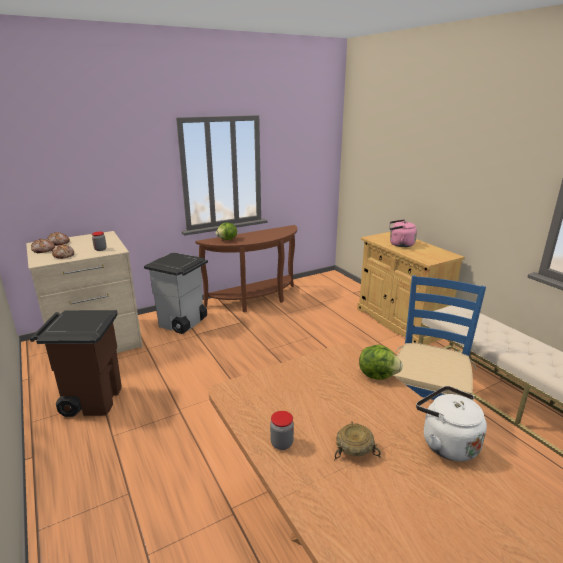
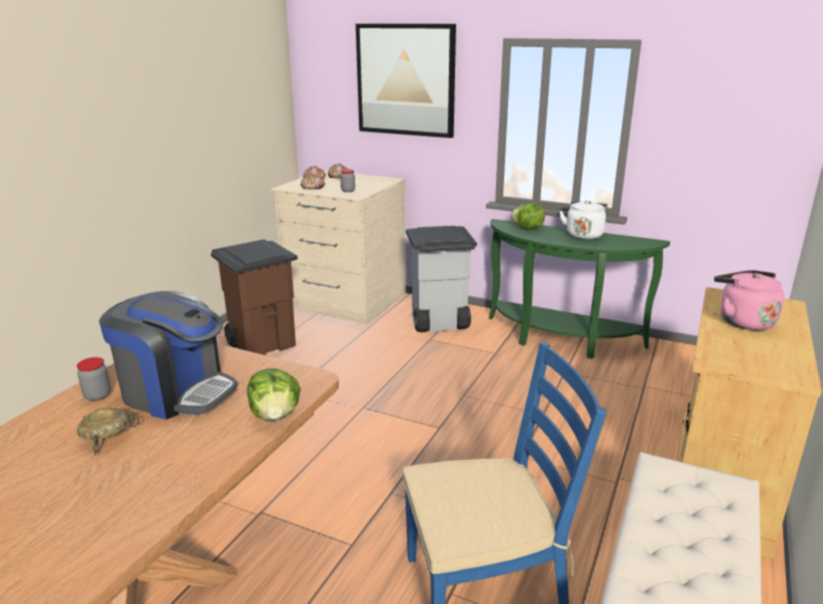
camera: 55 degrees right, 0 degrees up
(101, 154) = (406, 80): none -> picture
(256, 301) = (560, 340): brown console table -> green console table
(313, 405) = (177, 392): none -> coffee machine
(446, 443) = (150, 499): white kettle -> white kettle (584, 235)

